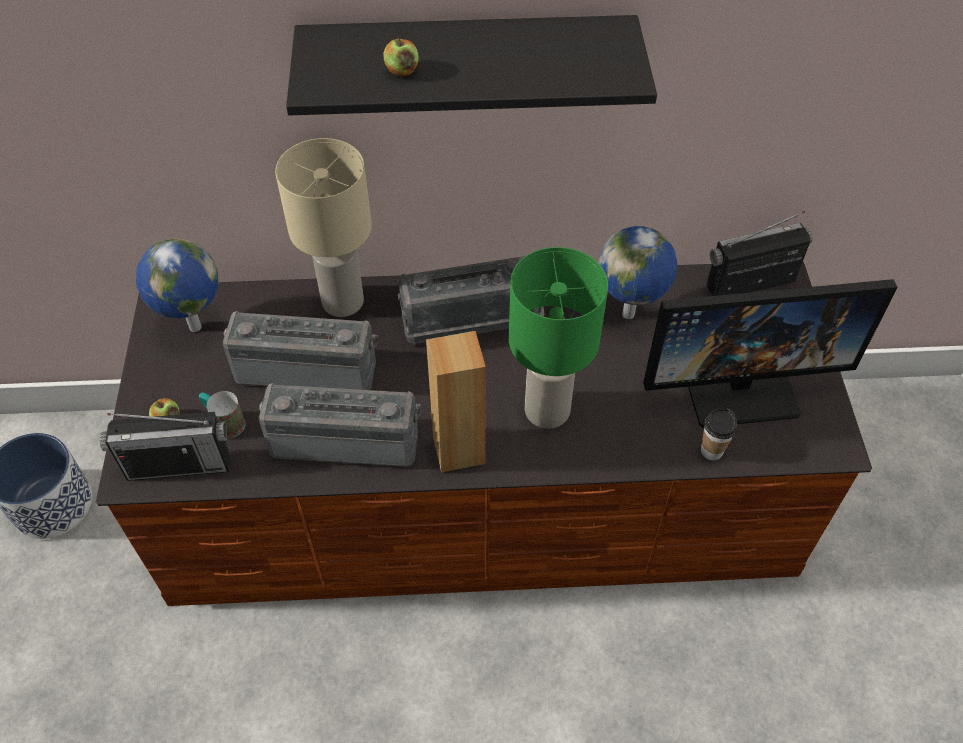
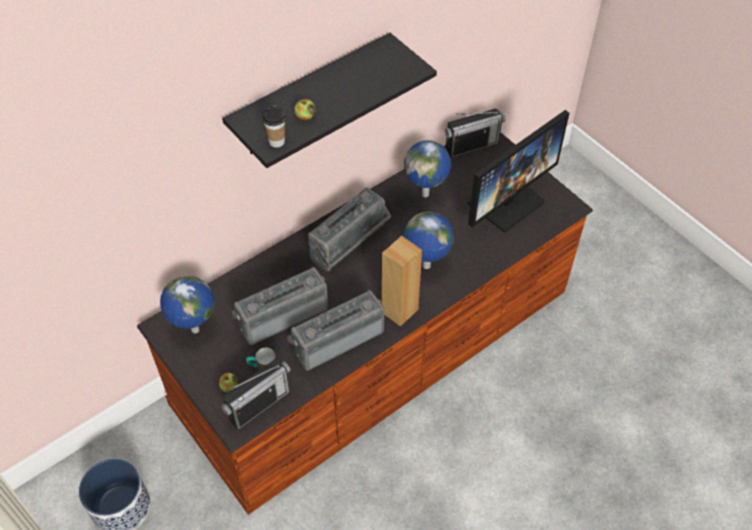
camera: 35 degrees left, 0 degrees up
(342, 301) = (267, 269): beige table lamp -> none
(546, 411) = (426, 266): green table lamp -> globe
(711, 451) = (518, 241): cup -> cup (276, 141)
(750, 283) = (471, 146): radio -> radio turned 150 degrees counterclockwise

